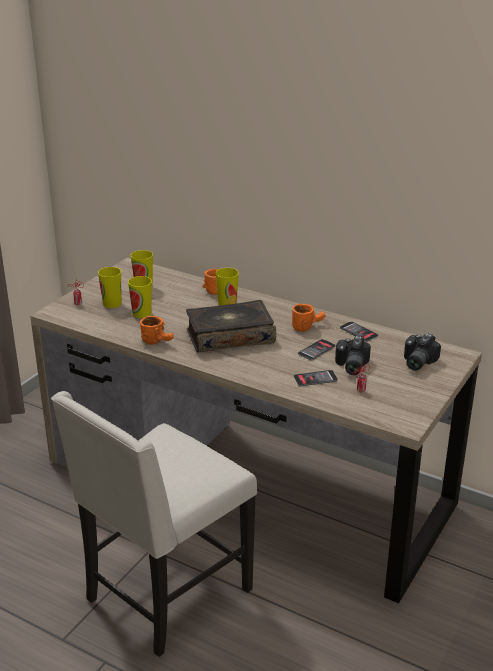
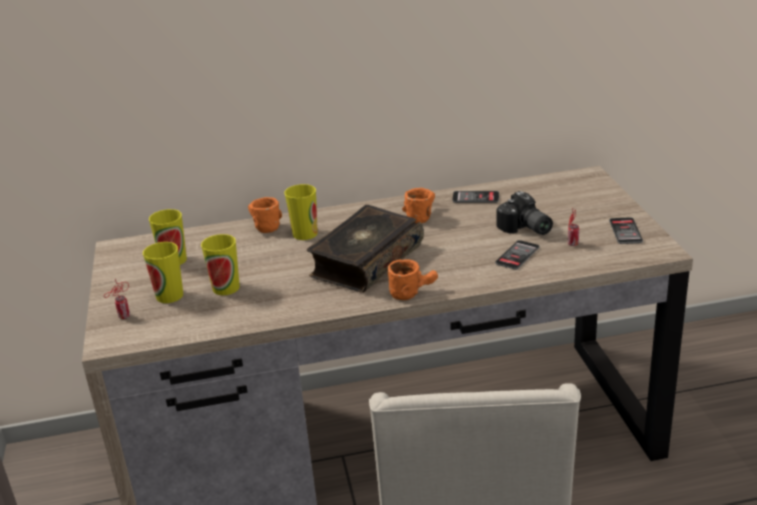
camera: 40 degrees left, 0 degrees up
(158, 341) = (299, 305): orange mug -> orange mug (413, 291)
(316, 350) = (470, 231): phone -> phone (625, 231)
(416, 362) = (569, 198): camera -> none

